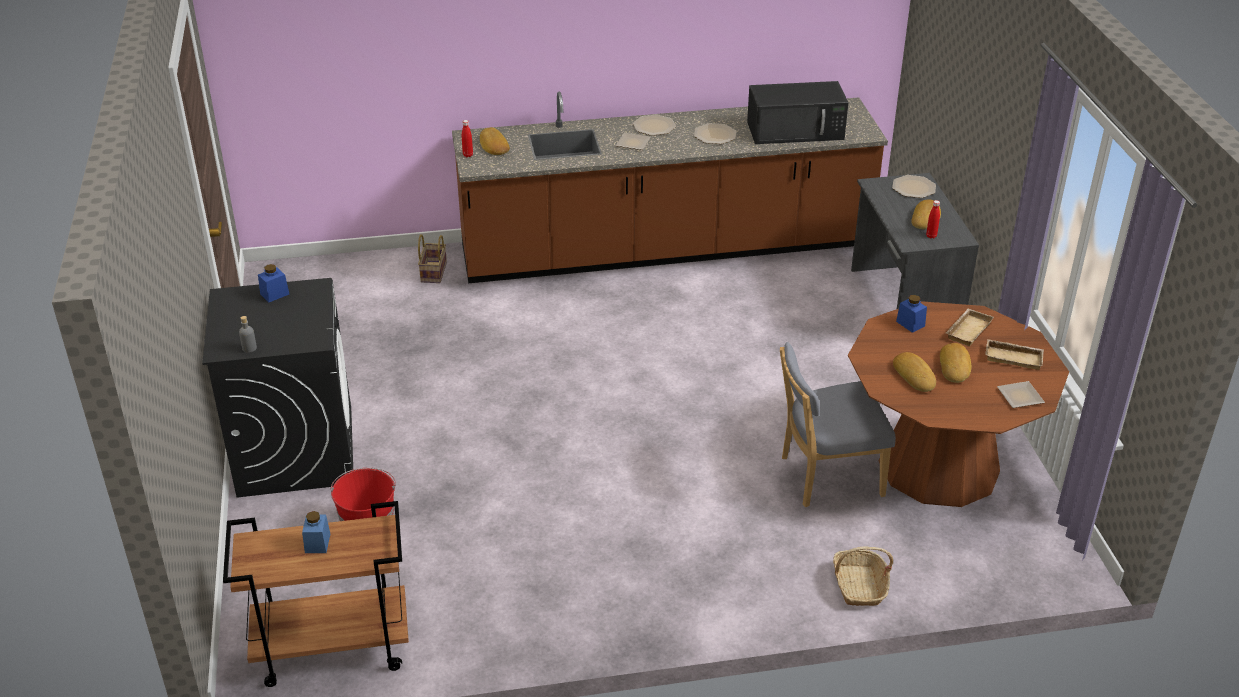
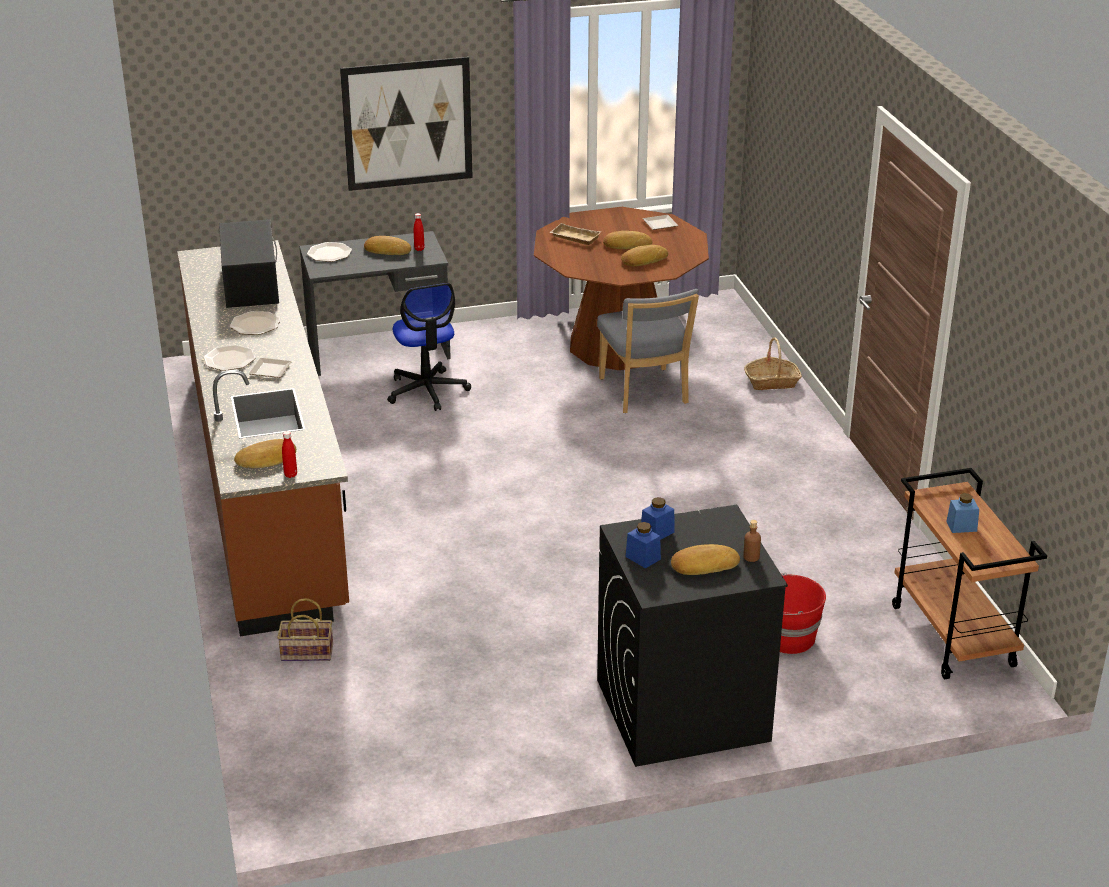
camera: 95 degrees left, 5 degrees down
(249, 348) = (751, 557): grey bottle -> brown bottle
(251, 323) = (703, 564): none -> bread
(825, 331) = (427, 391): none -> office chair
(910, 324) = (569, 259): blue jar -> blue jar (657, 532)
(994, 124) = (407, 124): none -> picture
(1014, 357) = (608, 223): beige tray -> none

